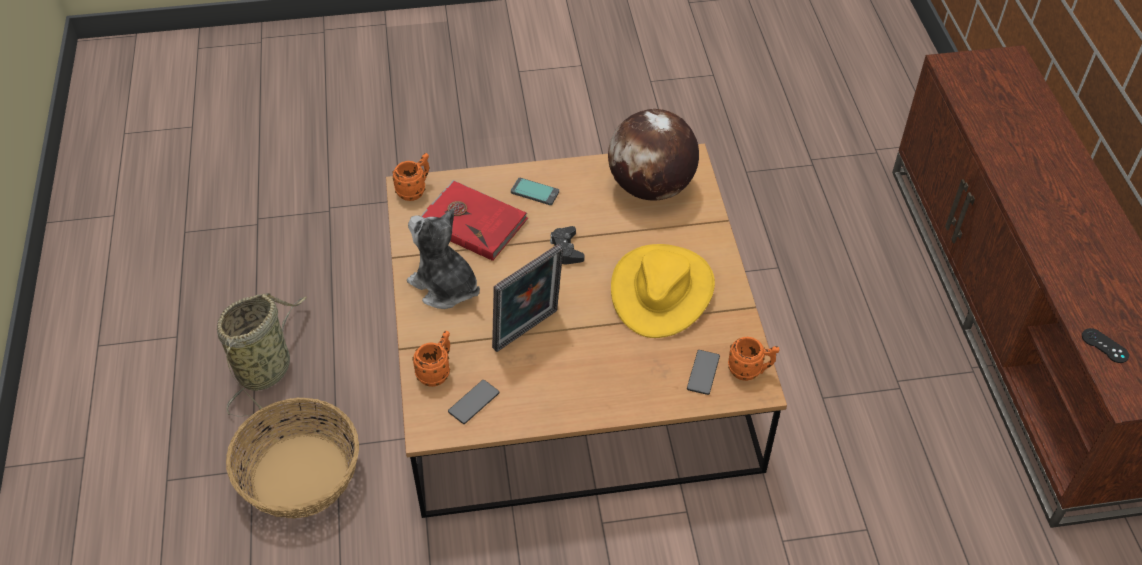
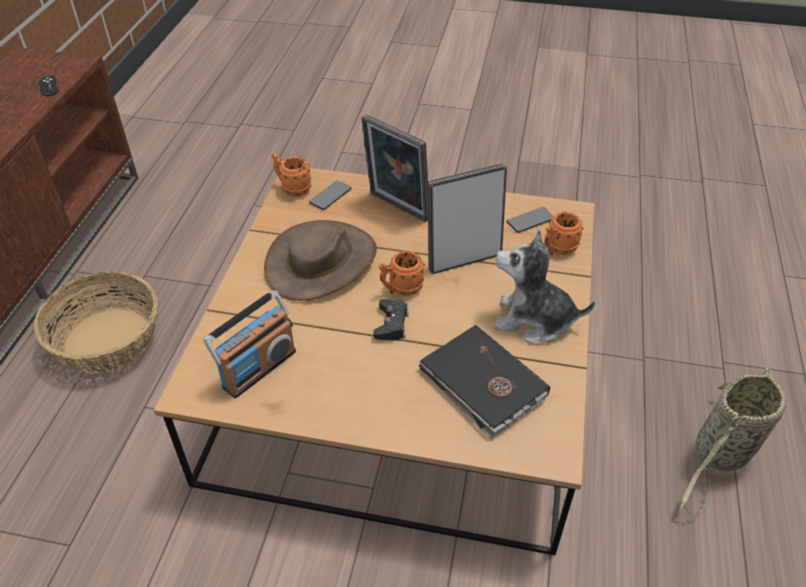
camera: 160 degrees left, 5 degrees down
(299, 476) = (677, 345): basket -> basket (108, 341)
(415, 190) = (544, 449): orange mug -> orange mug (400, 289)
(444, 286) = (533, 320): plush toy -> plush toy turned 135 degrees clockwise
(473, 222) = (482, 383): red book -> black book
(535, 192) = (395, 402): phone -> none
(623, 376) = (396, 208): none -> picture frame
(651, 187) = (258, 368): globe -> radio
(661, 291) = (321, 262): yellow hat -> brown hat

